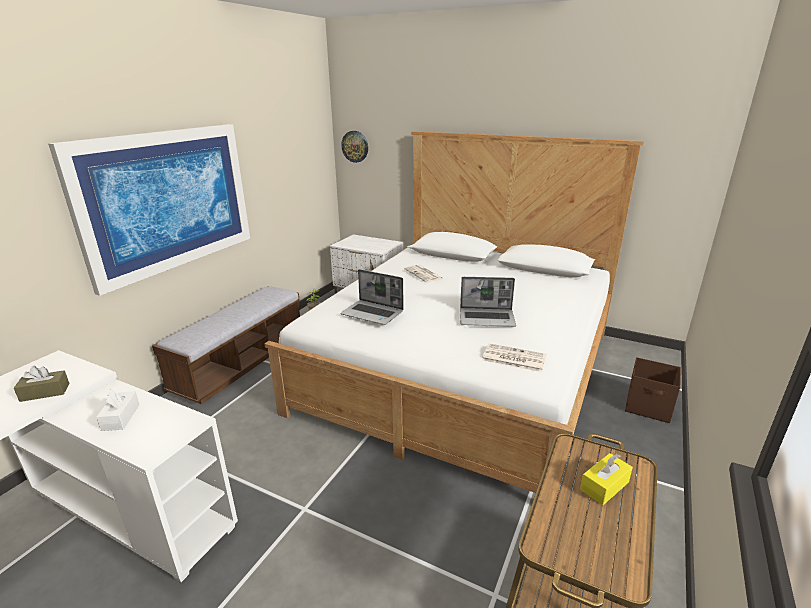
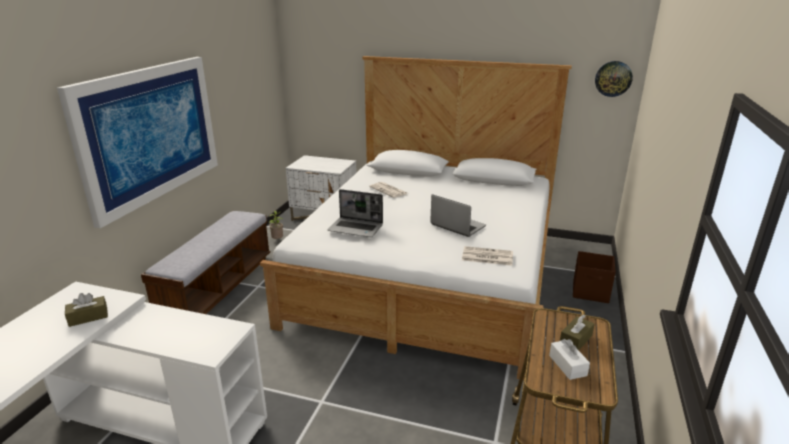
camera: 10 degrees left, 0 degrees up
(121, 417) = (169, 331): white tissue box -> white tissue box (567, 365)
(355, 146) = (304, 70): wall clock -> wall clock (613, 78)
(487, 318) = (457, 226): laptop -> laptop turned 135 degrees counterclockwise
(604, 486) = (575, 340): yellow tissue box -> brown tissue box

